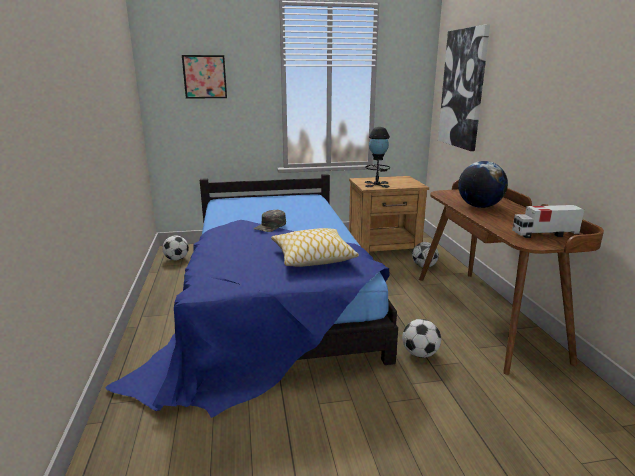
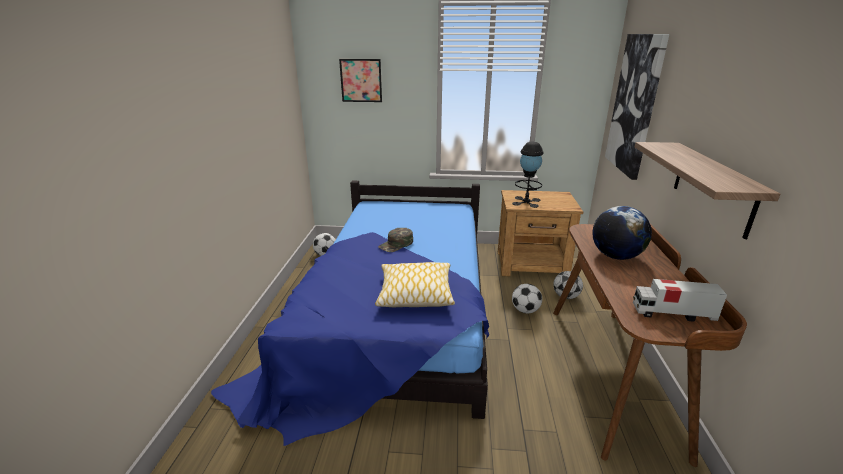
camera: 15 degrees right, 5 degrees up
(419, 354) = (515, 411): football -> football (525, 310)
(552, 134) = (712, 187): none -> shelf

